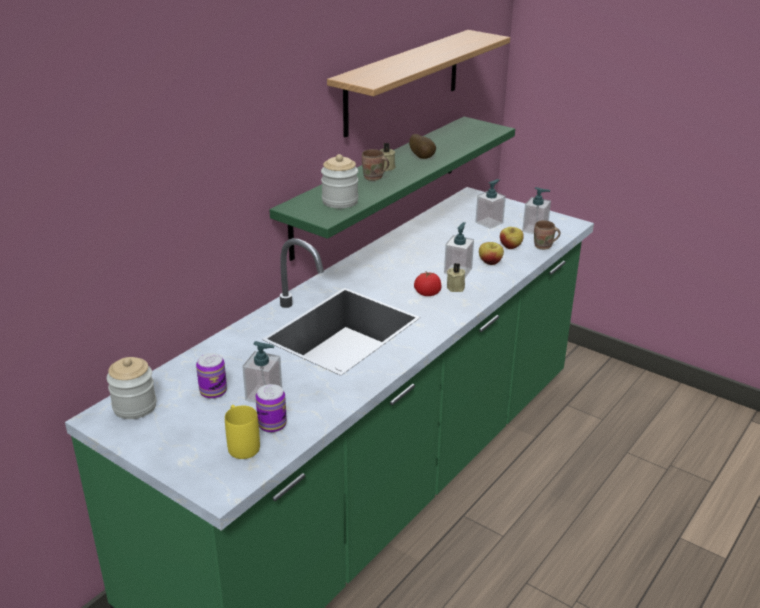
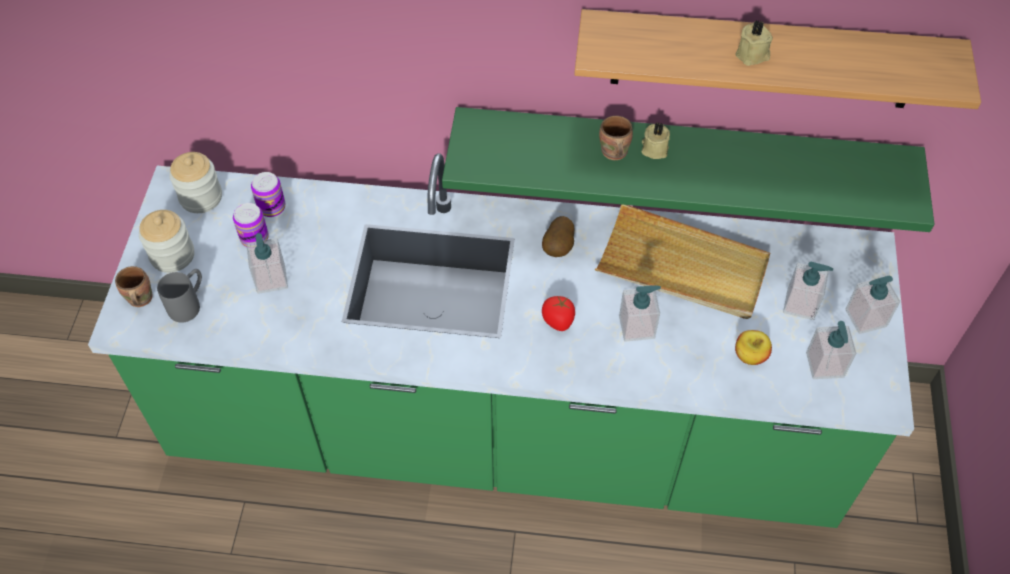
camera: 60 degrees right, 25 degrees up
(241, 444) = (189, 304): yellow mug -> grey mug
(272, 424) = (229, 310): can -> can (271, 207)
(340, 201) = (520, 155): jar -> jar (172, 255)
(422, 157) = (723, 169): potato -> potato (559, 248)
(428, 244) = (682, 267): none -> beige tray
(456, 287) = (595, 342): beige candle -> beige candle (753, 55)
(490, 262) = (687, 351): apple -> none
(514, 210) = (865, 318): none -> soap dispenser
(544, 247) = (781, 394): brown mug -> brown mug (139, 299)

